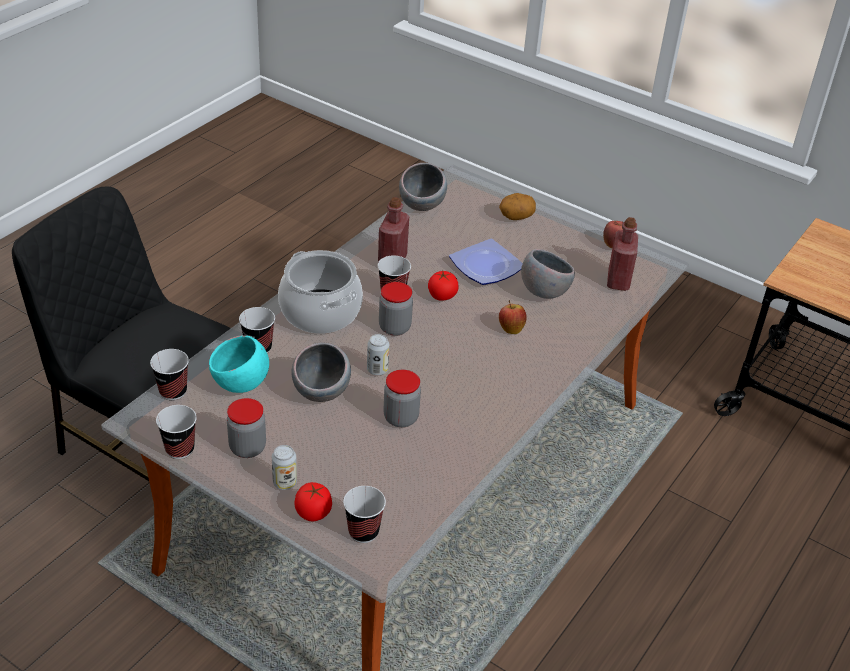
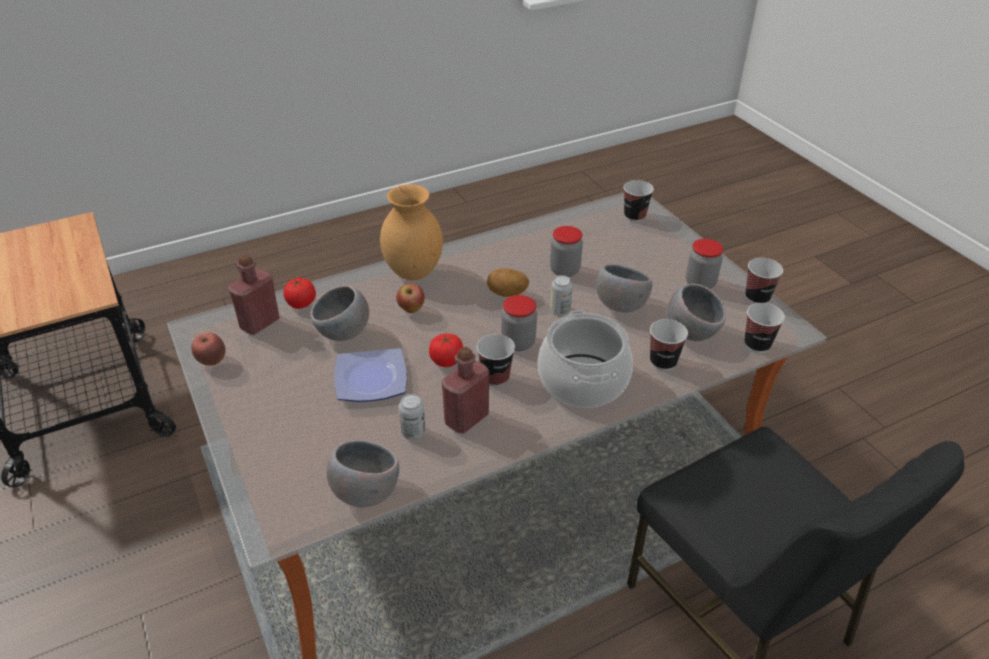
camera: 150 degrees left, 0 degrees up
(241, 385) = (691, 332): turquoise bowl -> grey bowl
(284, 483) = (678, 255): can -> can (413, 432)
(313, 512) = (664, 234): tomato -> tomato (301, 303)
(516, 217) = (270, 433): potato -> potato (507, 294)
(546, 365) = (412, 273): none -> brown vase

